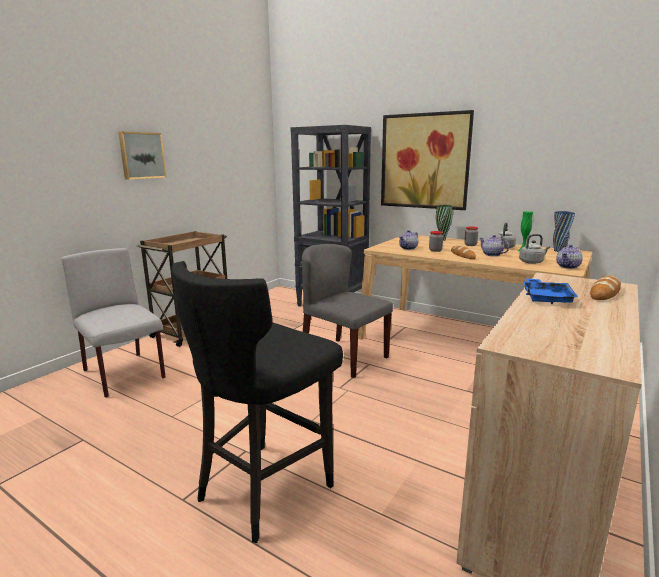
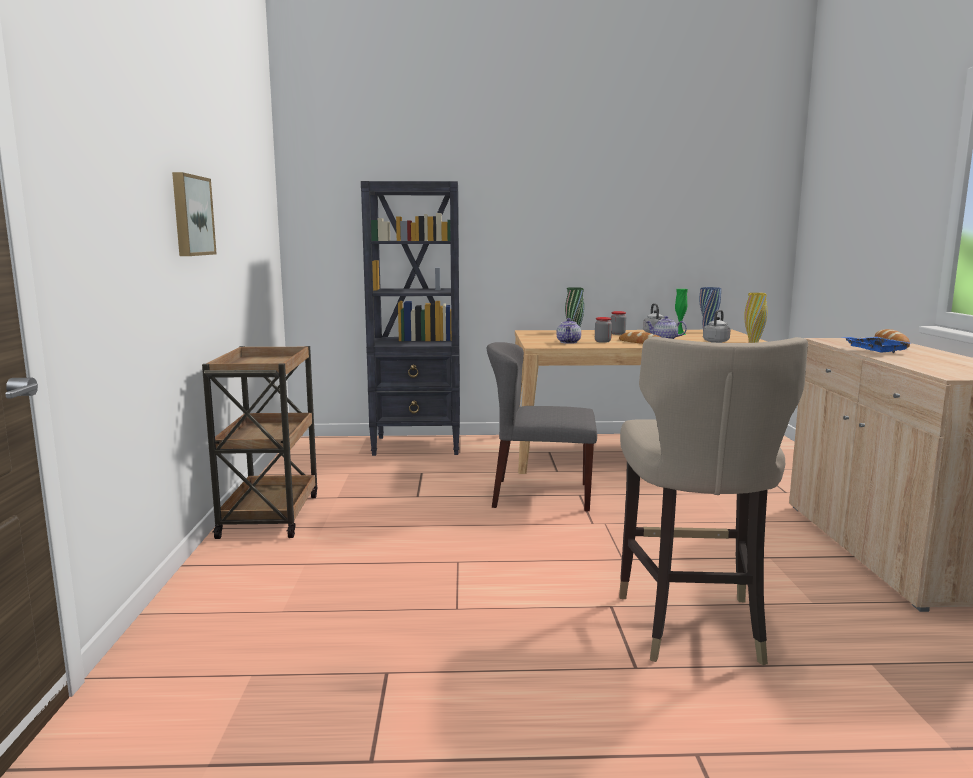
camera: 35 degrees left, 5 degrees down
(124, 375) = (278, 591): grey chair -> none
(265, 488) = (691, 625): black stool -> beige stool
(424, 161) = (535, 233): picture -> none
(568, 267) = (753, 342): teapot -> yellow vase

